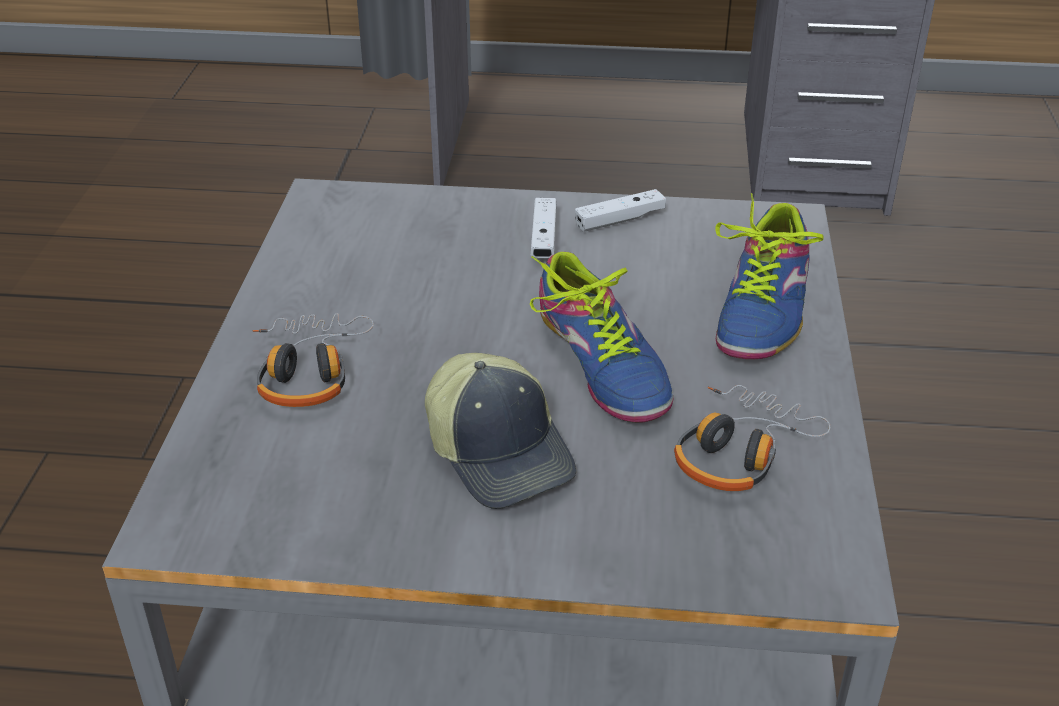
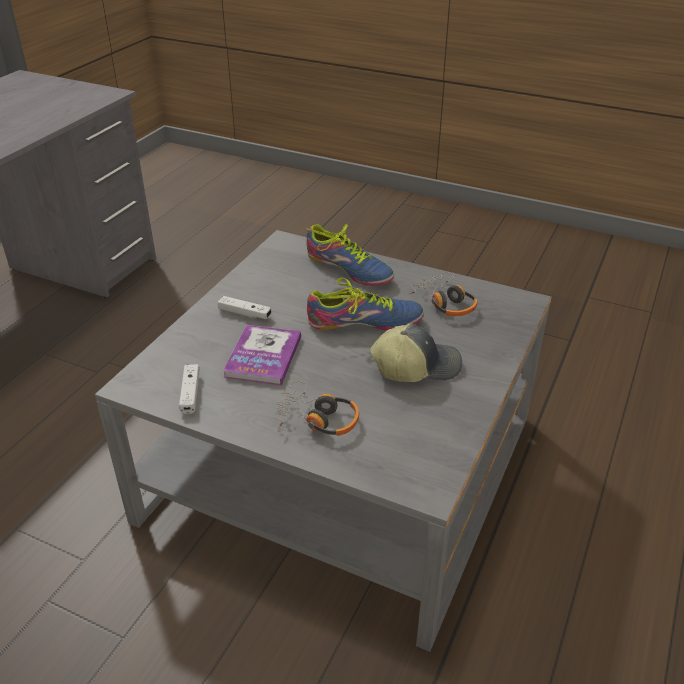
camera: 70 degrees left, 0 degrees up
(441, 284) = (263, 356): none -> book
(620, 220) = (245, 286): white game controller -> white game controller (190, 393)

